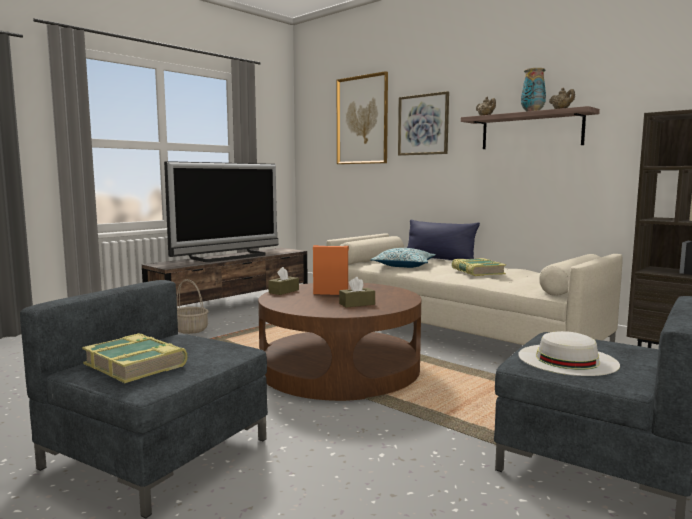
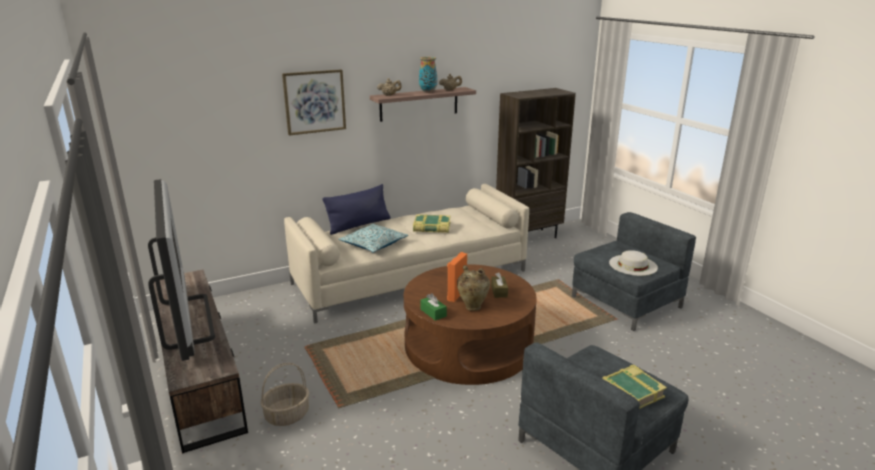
camera: 70 degrees left, 15 degrees up
(284, 291) = (433, 313): brown tissue box -> green tissue box
(309, 299) = (472, 306): none -> beige vase
(362, 120) = (227, 98): picture -> none

